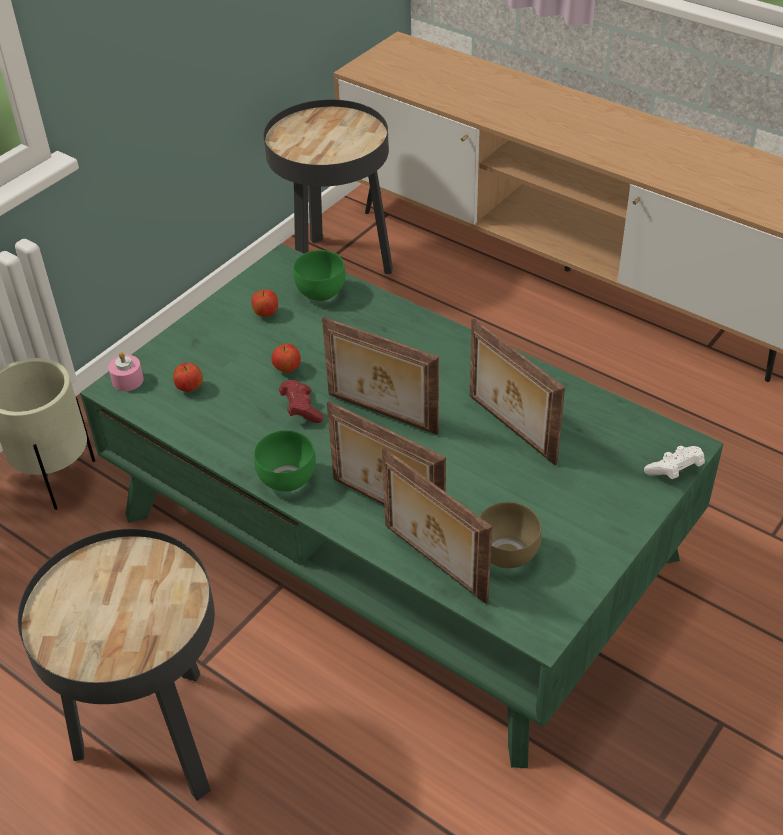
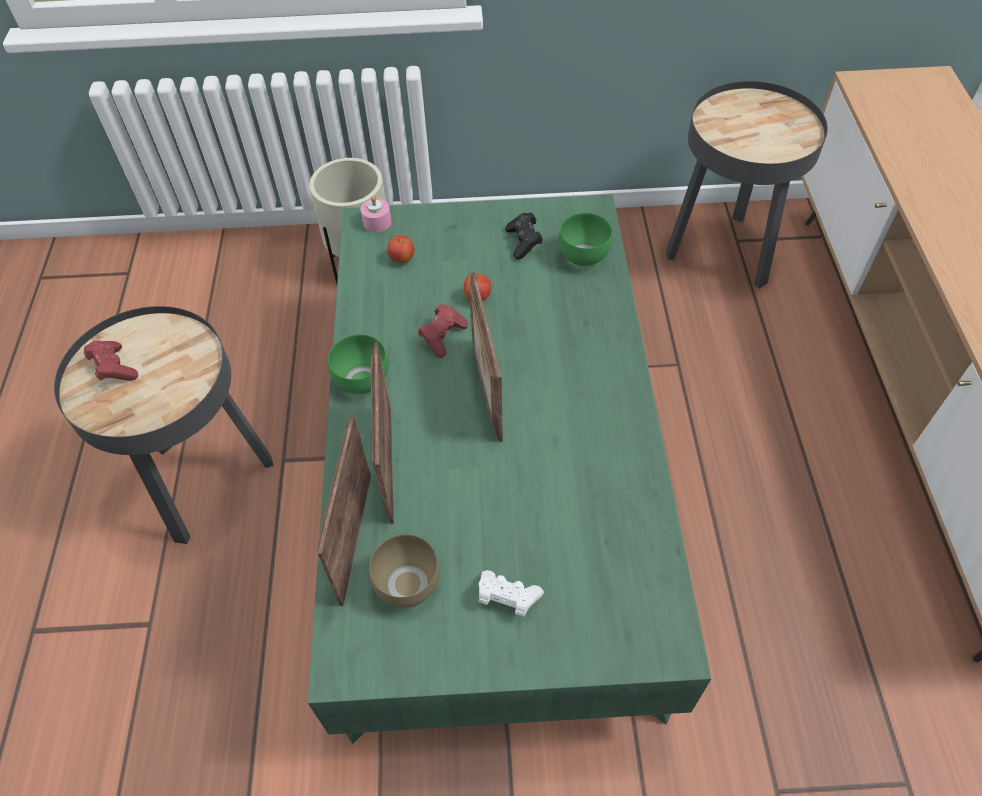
camera: 50 degrees right, 10 degrees up
(84, 626) = (114, 368): none -> red game controller
(265, 314) = (524, 242): apple -> black game controller
(510, 430) = (555, 489): picture frame -> none
(674, 471) = (629, 657): white game controller -> white game controller (507, 598)

